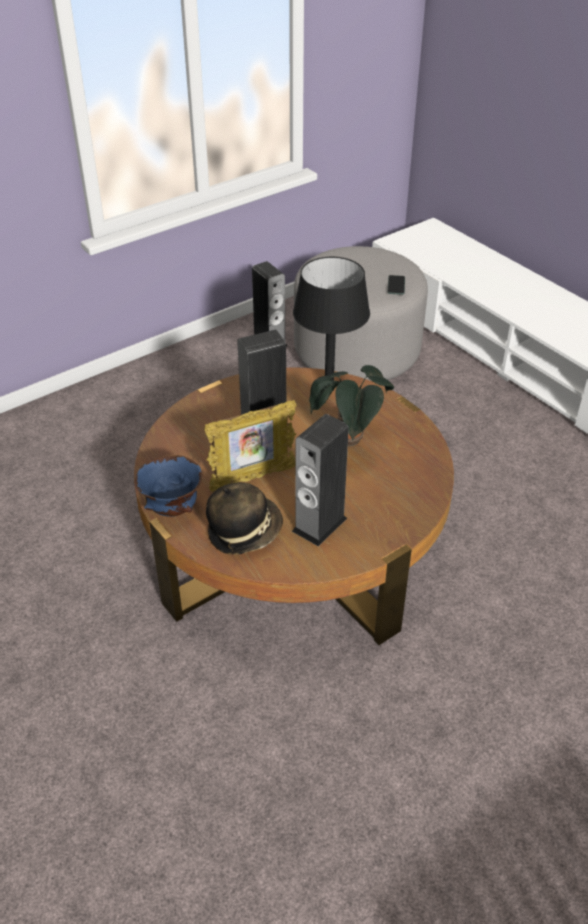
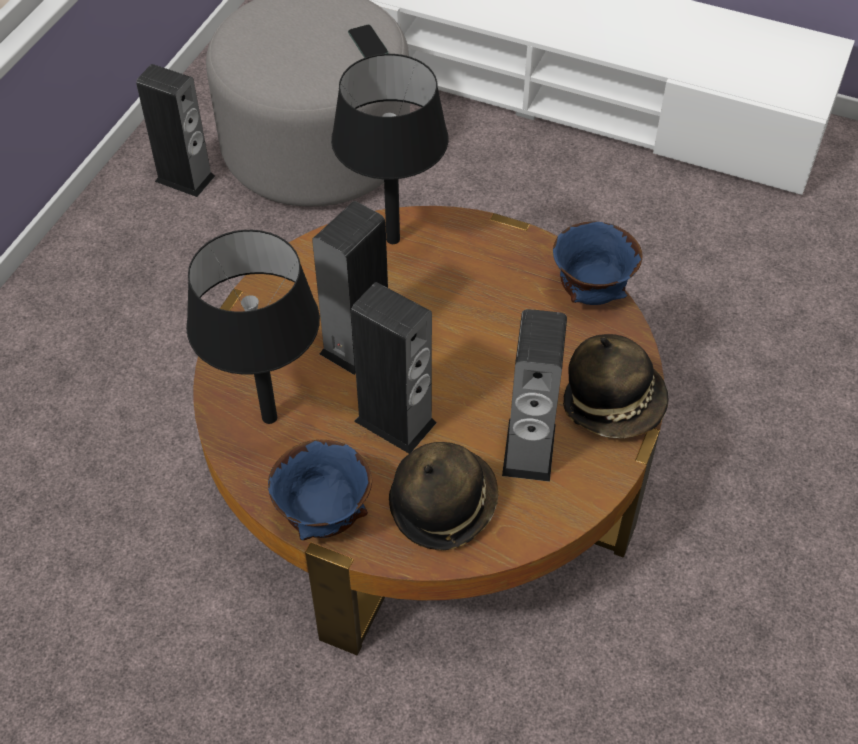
camera: 30 degrees left, 10 degrees up
(185, 448) = (270, 417): none -> black table lamp
(252, 478) = (395, 421): picture frame -> speaker
(349, 442) = (478, 310): potted plant -> none
(393, 523) = (614, 404): none -> hat
(428, 458) = (591, 292): none -> blue bowl

